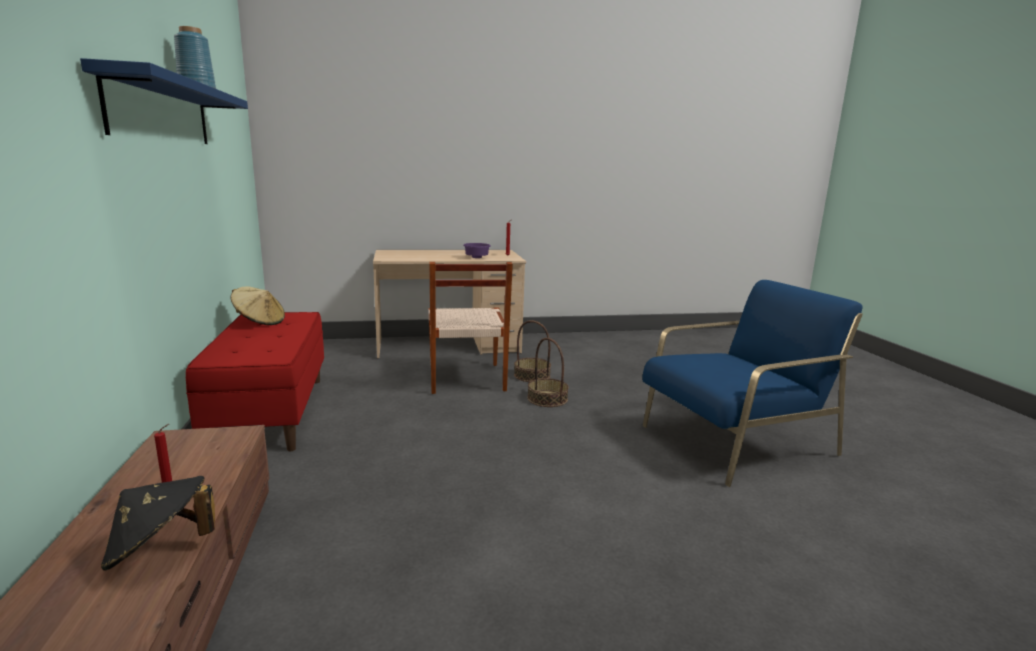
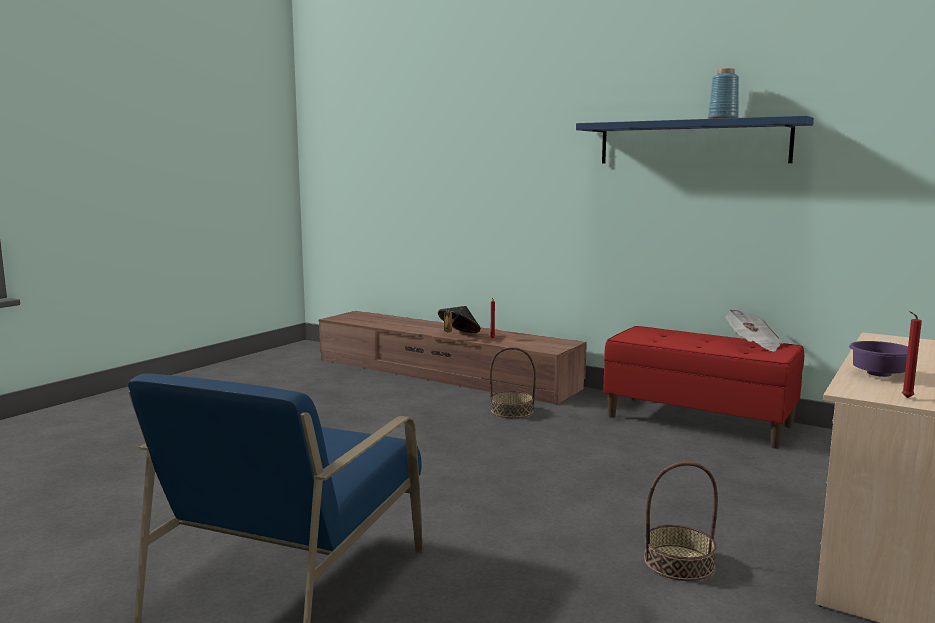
camera: 135 degrees right, 5 degrees down
(259, 322) = (753, 345): beige hat -> newspaper
(466, 380) = (706, 513): chair -> none
(547, 398) = (578, 535): basket -> basket (512, 411)

